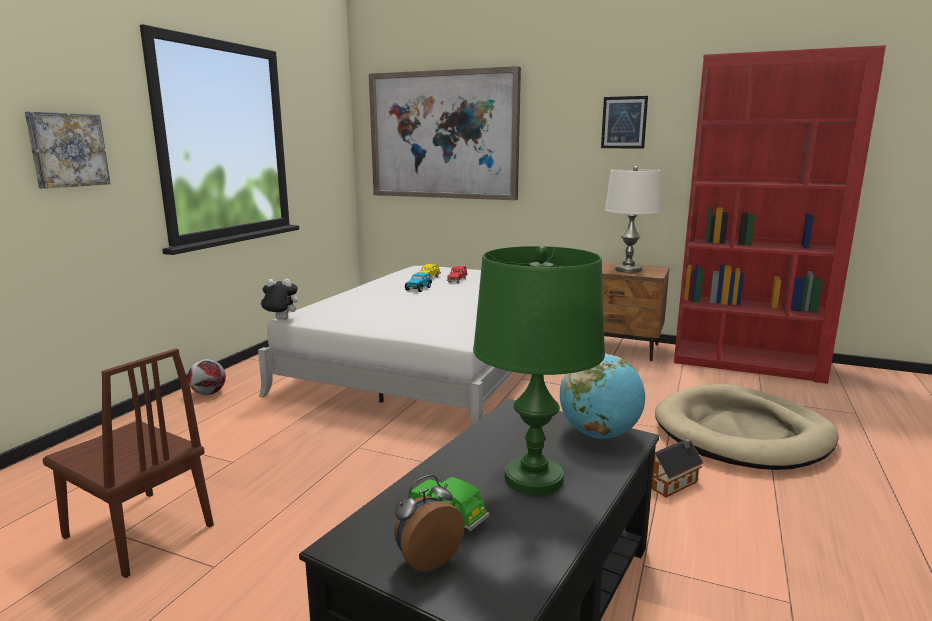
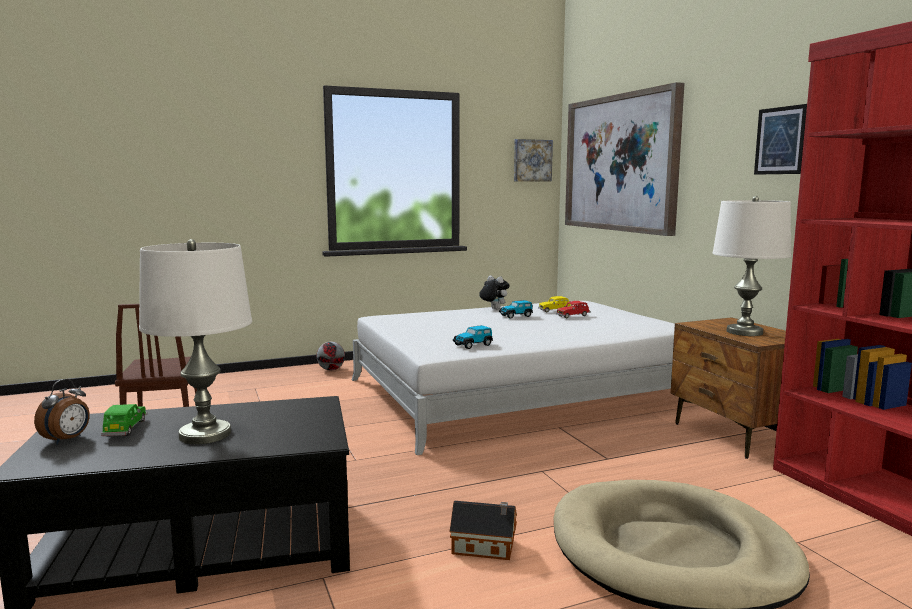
camera: 45 degrees right, 5 degrees down
(67, 150) = (252, 176): picture -> picture (532, 160)
(280, 320) = (365, 317): plush toy -> plush toy (493, 309)
(426, 559) = (67, 439): alarm clock -> alarm clock turned 105 degrees clockwise
(464, 321) = (473, 345): none -> toy car
(534, 478) = (205, 434): green table lamp -> white table lamp
(599, 434) = (312, 433): globe -> none

